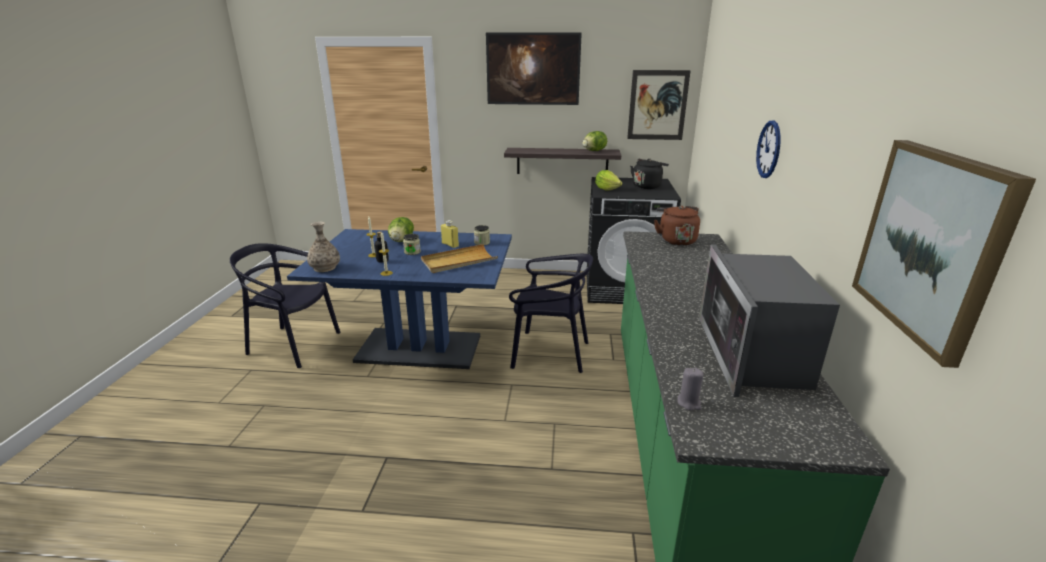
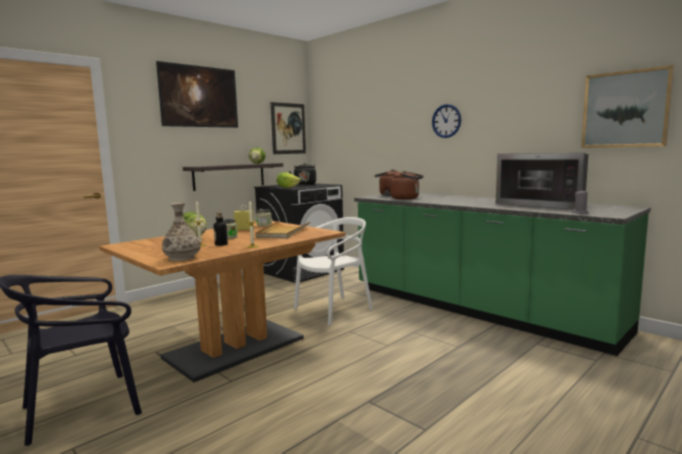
camera: 50 degrees left, 15 degrees down
(419, 349) = (235, 348): blue dining table -> brown dining table
(549, 353) = (333, 310): black chair -> white chair
(657, 257) = (407, 198): none -> brown kettle

